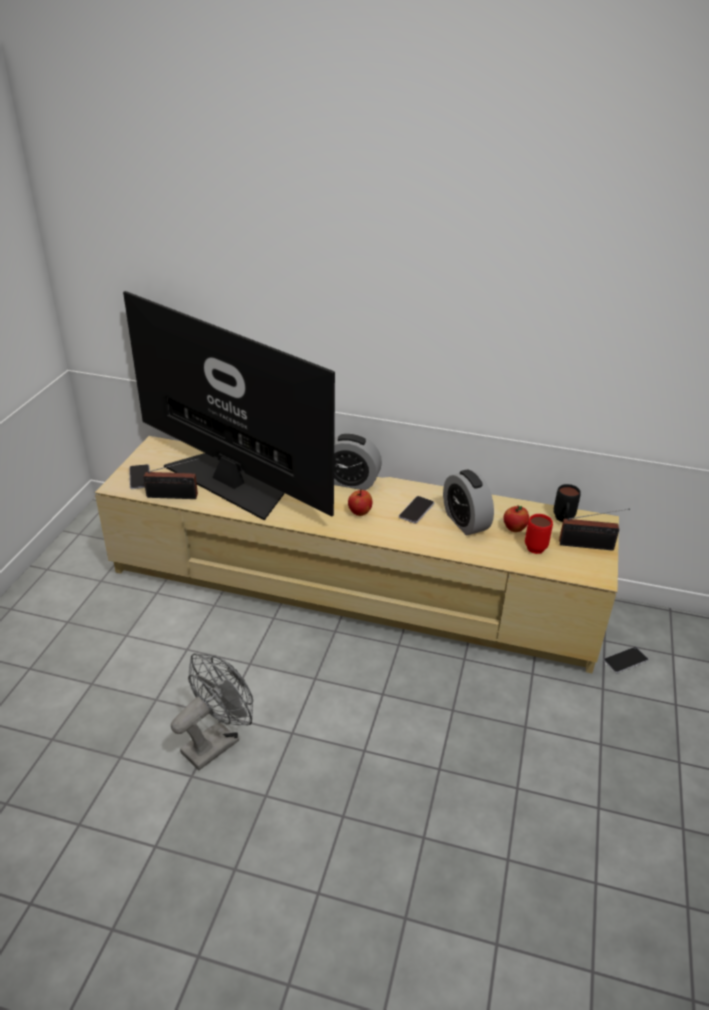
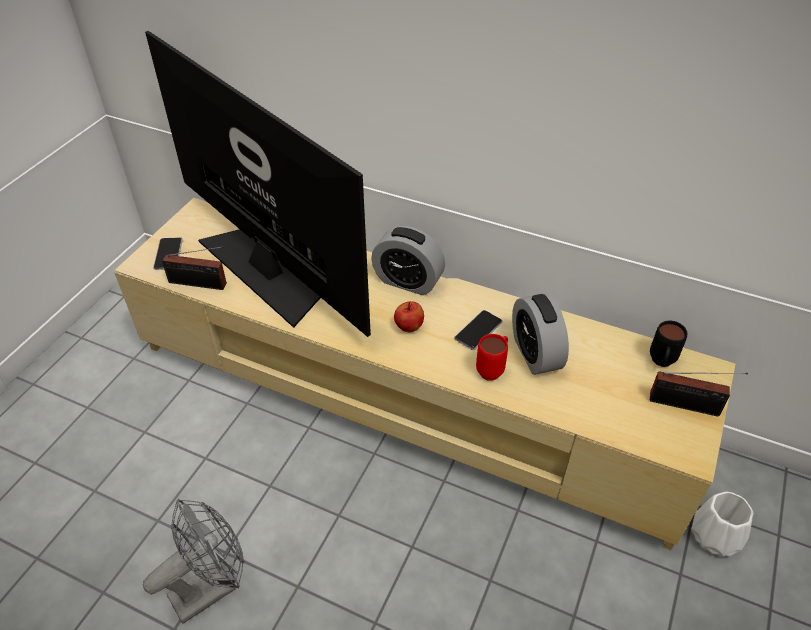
camera: 10 degrees right, 10 degrees up
(514, 528) = (595, 370): apple -> none
(537, 546) = (619, 399): red mug -> red mug (493, 369)
(625, 661) = (716, 537): phone -> white vase

